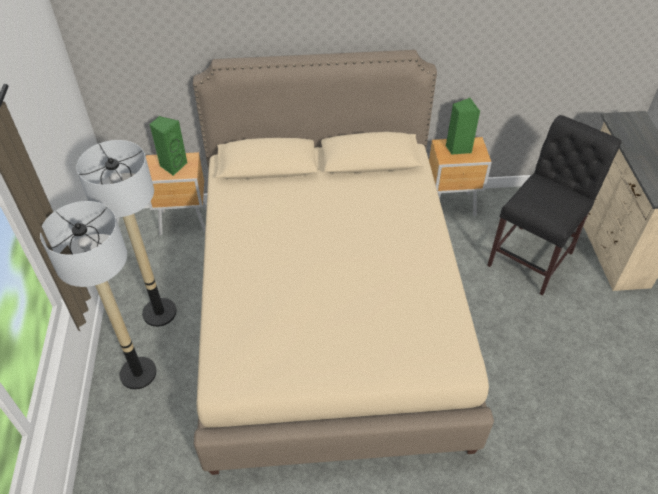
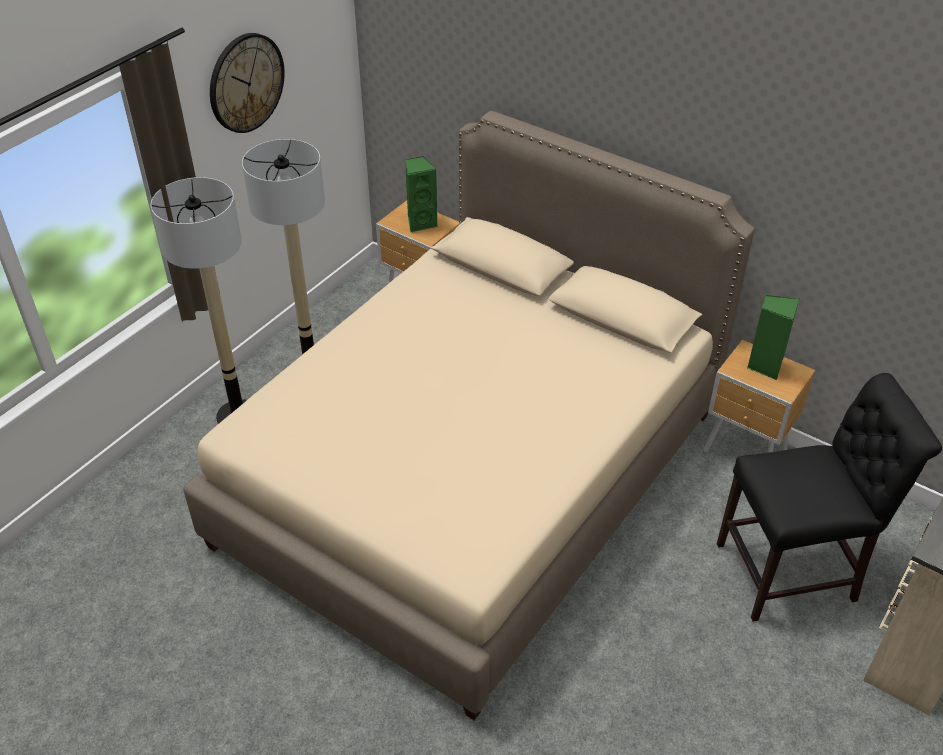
camera: 40 degrees right, 5 degrees down
(34, 114) = (246, 83): none -> wall clock

